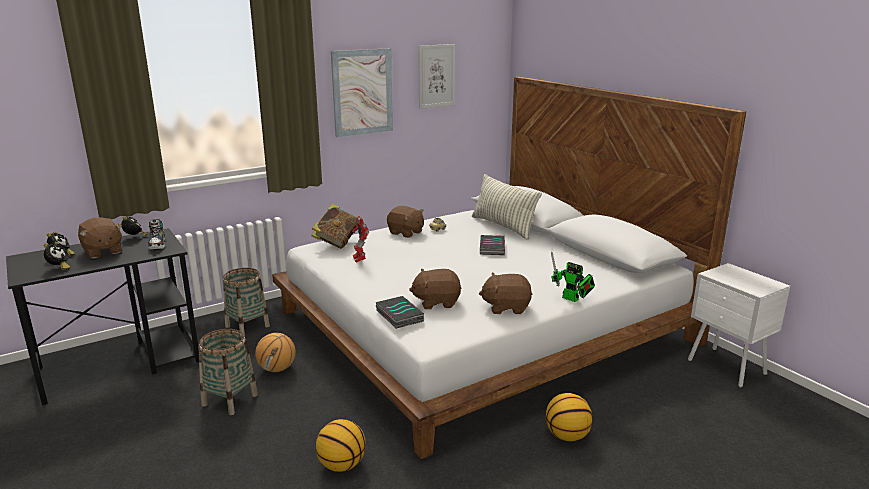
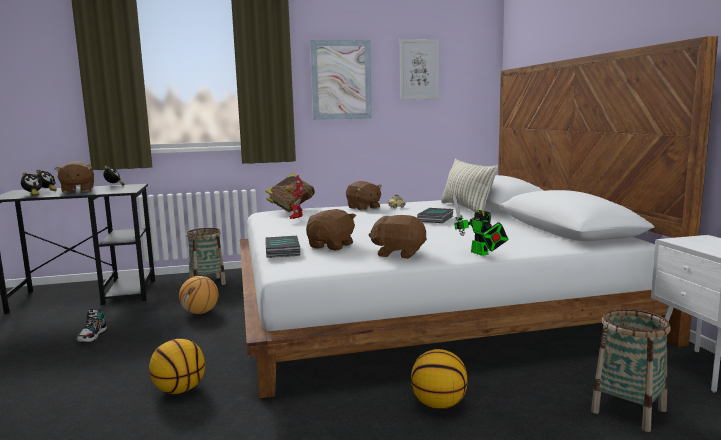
camera: 20 degrees right, 10 degrees down
(157, 245) = (122, 189): shoe -> shoe (92, 336)
(230, 400) = (139, 328): basket -> basket (628, 410)
(436, 302) = (332, 246): brown plush toy -> brown plush toy turned 105 degrees clockwise

